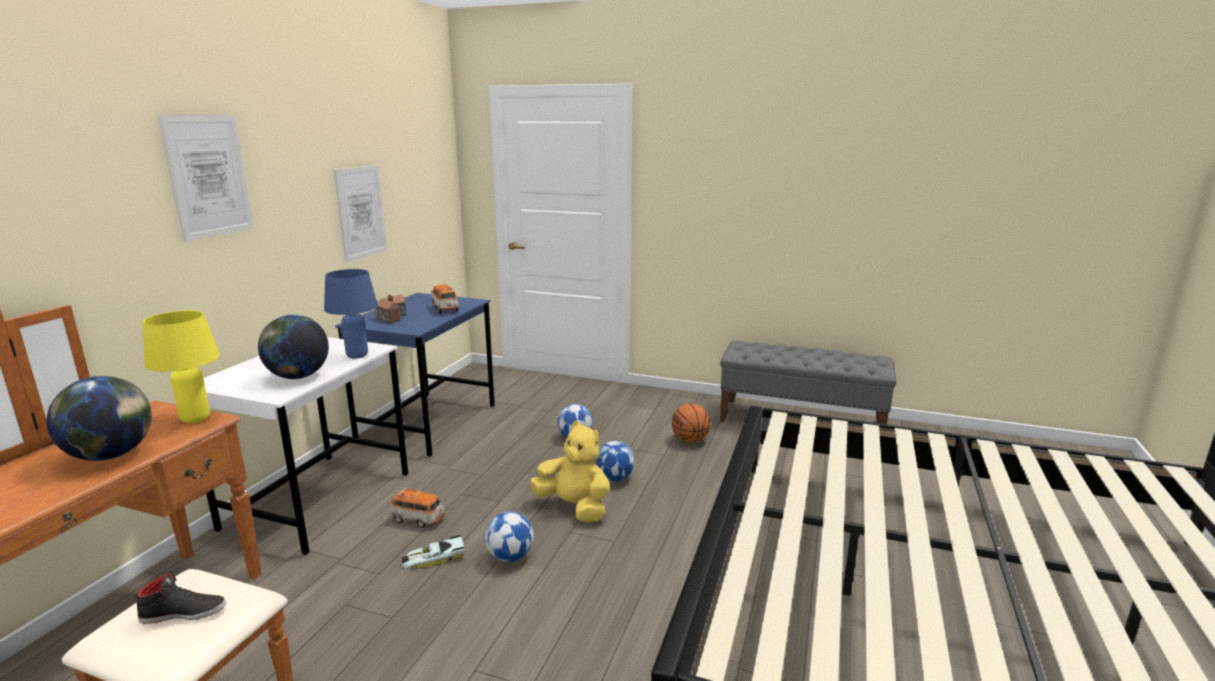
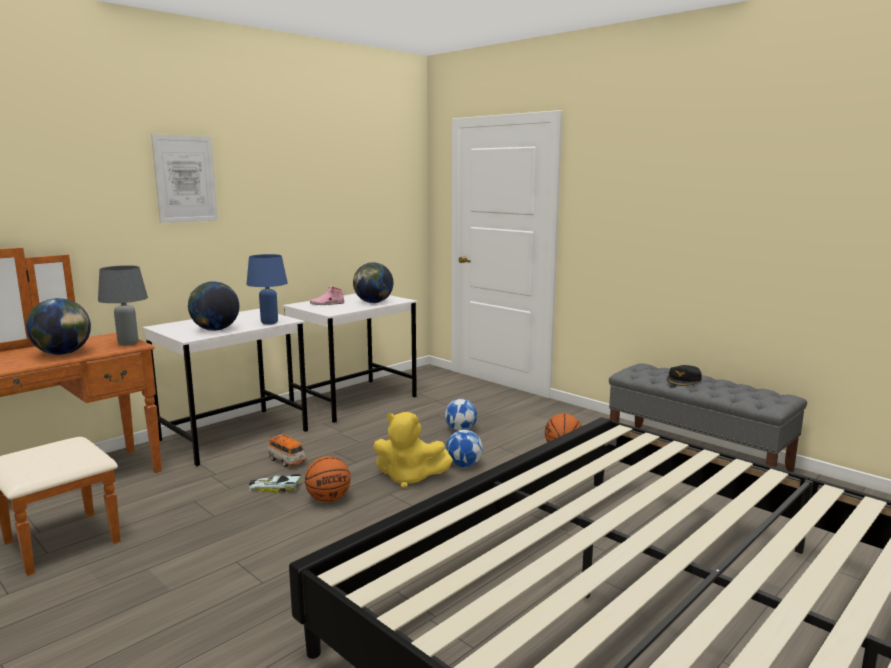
camera: 25 degrees right, 5 degrees down
(184, 612) = (52, 454): black shoe -> none
(196, 419) = (128, 343): yellow table lamp -> grey table lamp
(361, 212) = (319, 218): picture -> none
(391, 317) = (327, 304): toy house -> pink shoe
(428, 422) = (354, 400): blue desk -> white desk
(445, 309) = (373, 302): toy car -> globe
(510, 556) = (328, 499): football -> basketball
(574, 507) = (409, 478): yellow plush toy -> yellow plush toy turned 135 degrees clockwise
(790, 354) = (684, 380): none -> black cap

